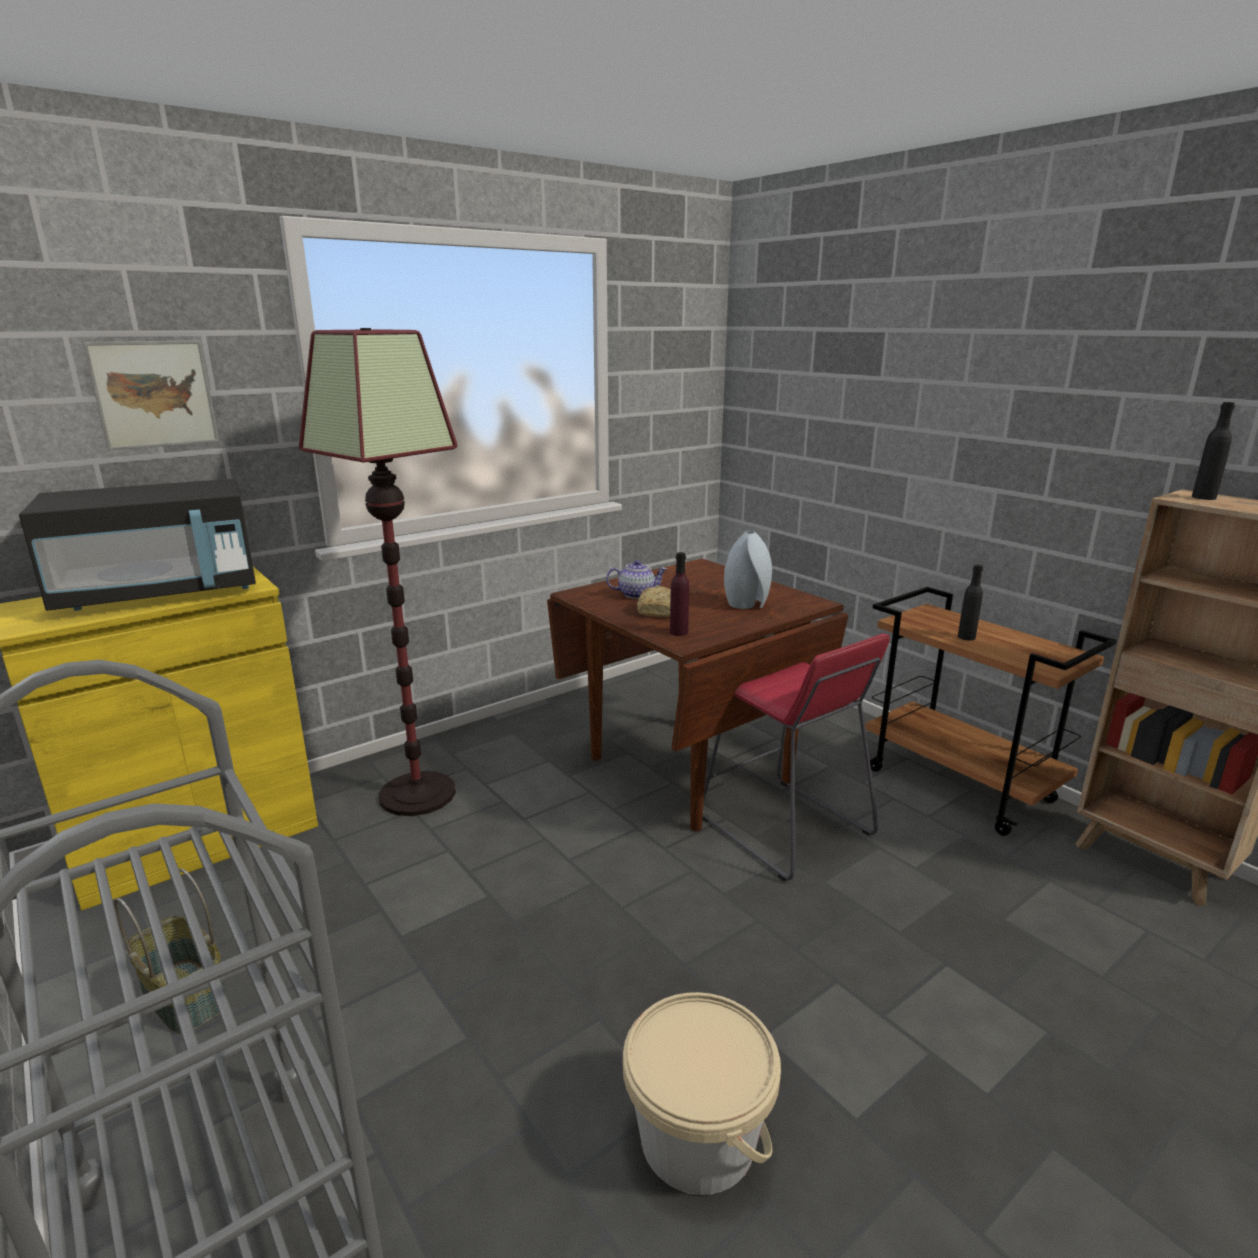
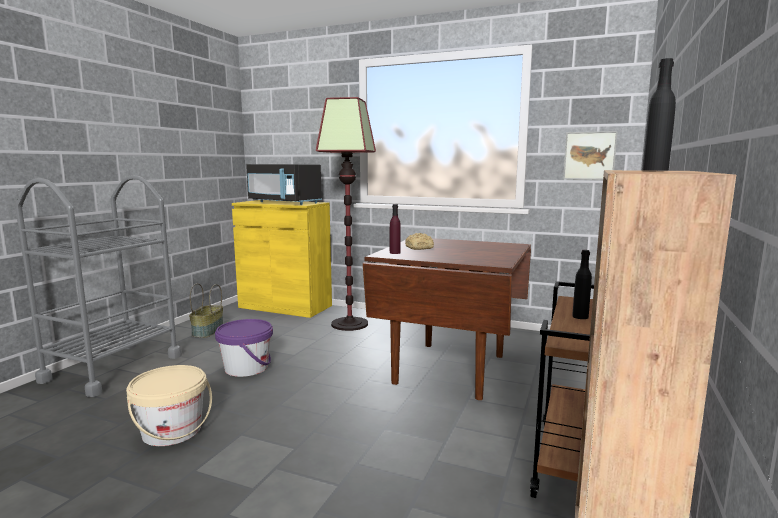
camera: 60 degrees right, 10 degrees down
(154, 394) = (309, 131): picture -> picture (589, 156)
(489, 972) = (246, 368): none -> purple bucket
(636, 594) = (437, 243): teapot -> none
(747, 604) = (464, 256): grey vase -> none
(785, 827) = (427, 407): red stool -> none

